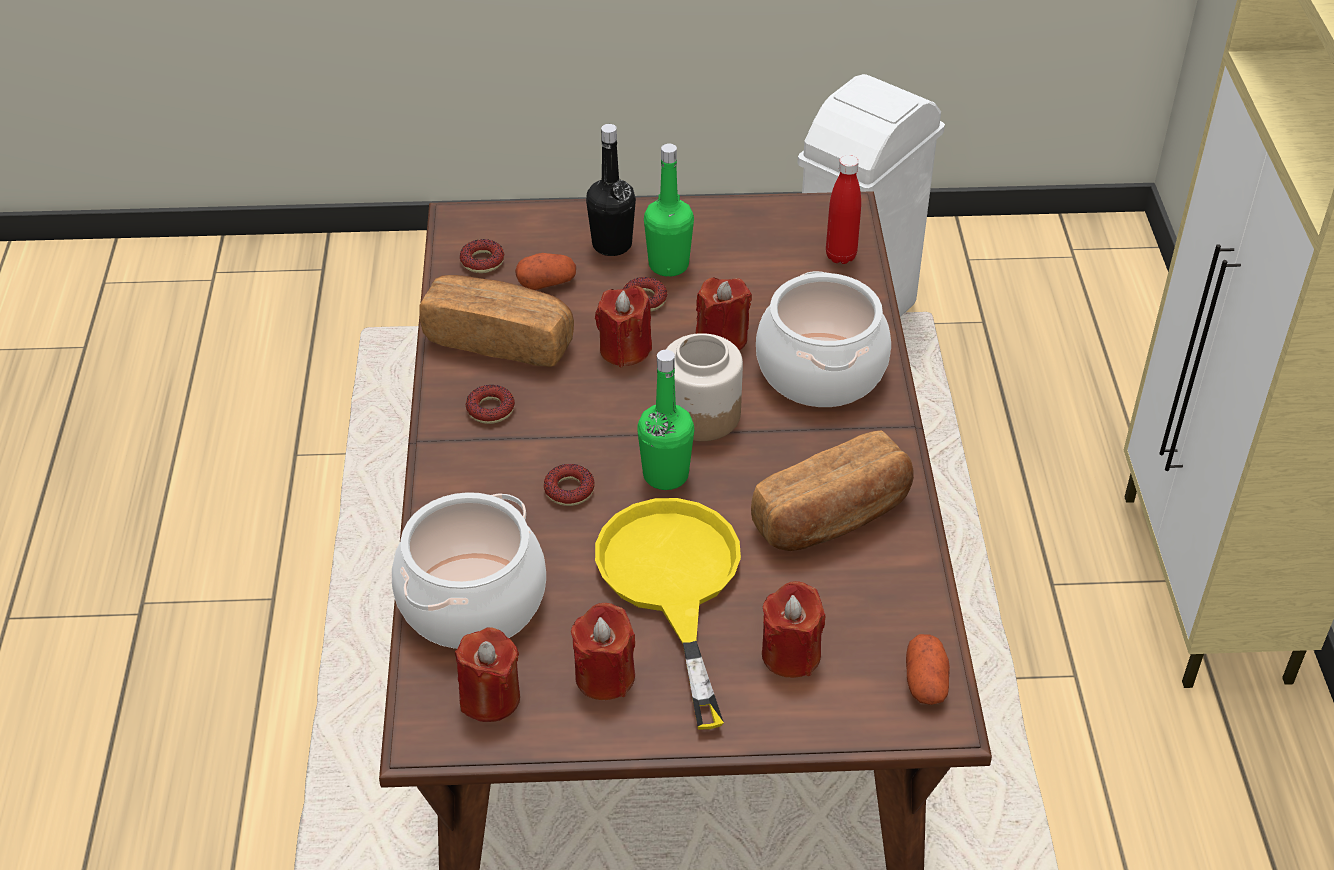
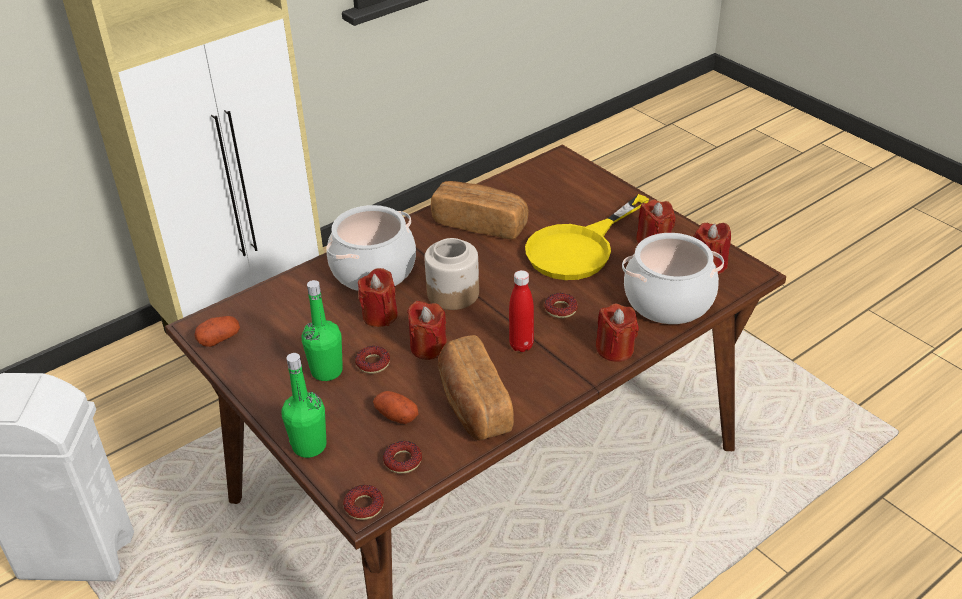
camera: 125 degrees left, 5 degrees down
(490, 409) = (536, 372): donut -> donut (364, 506)
(612, 245) = (327, 408): black bottle -> none
(665, 475) = (512, 284): green bottle -> green bottle (309, 446)
(790, 654) = (576, 201): red candle -> red candle (615, 349)
(840, 256) = (254, 306): red bottle -> red bottle (521, 345)
(926, 682) = (547, 166): potato -> potato (219, 339)

